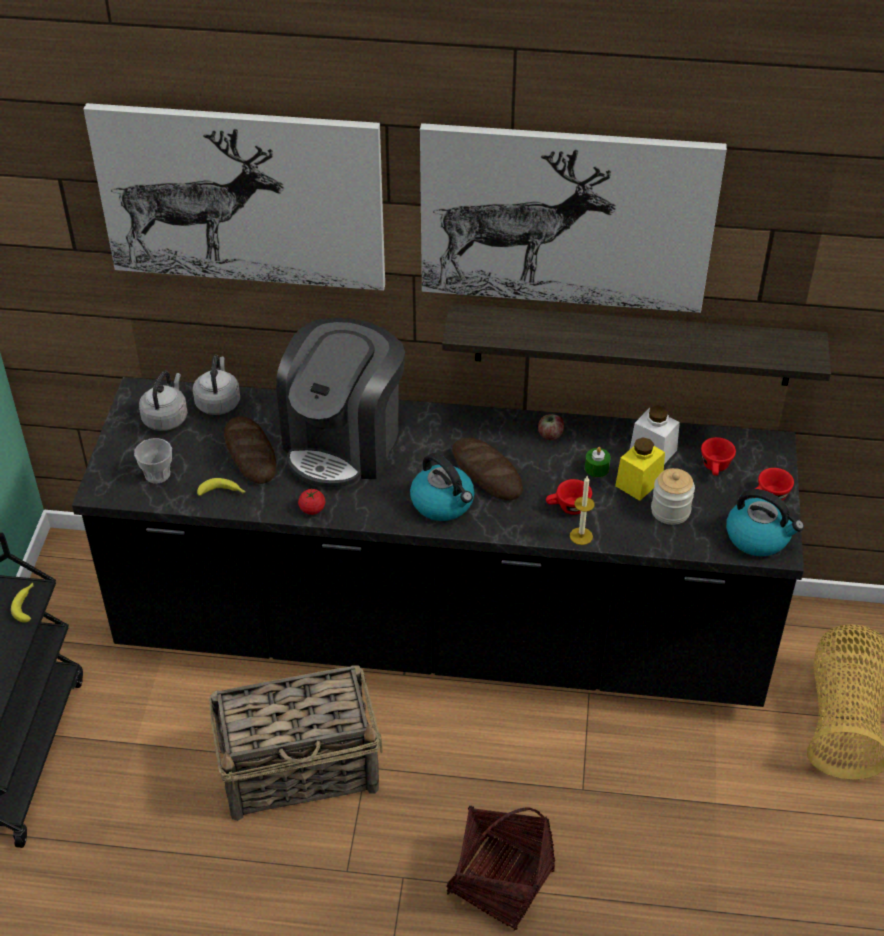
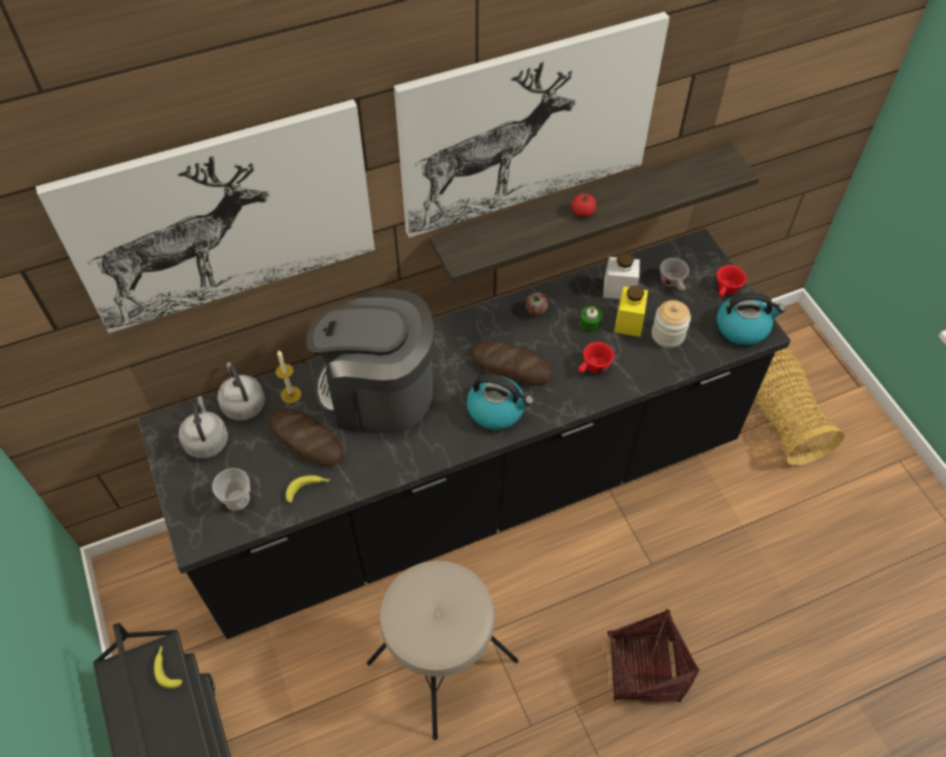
camera: 30 degrees left, 10 degrees up
(301, 769) = (441, 660): basket -> beige stool
(312, 509) = (395, 467): tomato -> tomato (582, 212)
(344, 442) = (378, 392): coffee machine -> coffee machine turned 105 degrees clockwise
(581, 536) = (620, 388): candle -> candle (291, 394)
(715, 468) = (673, 283): red cup -> grey cup

